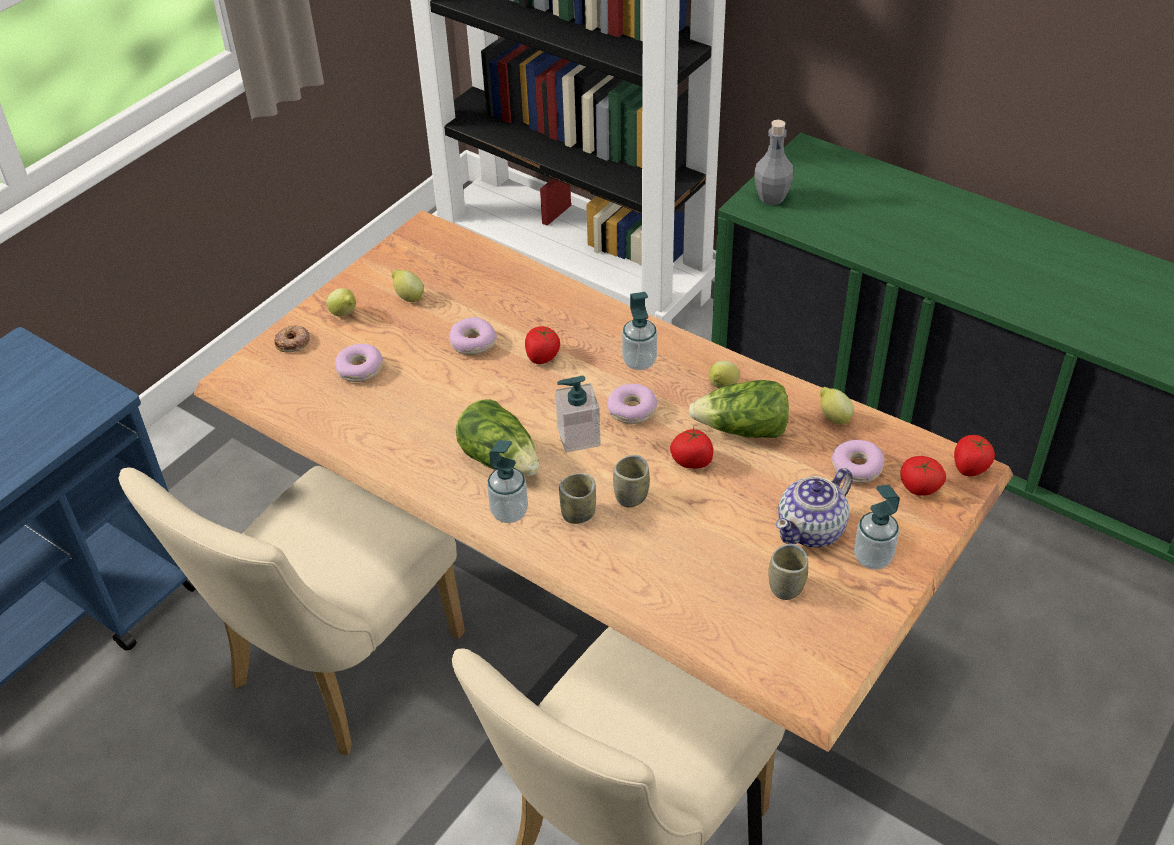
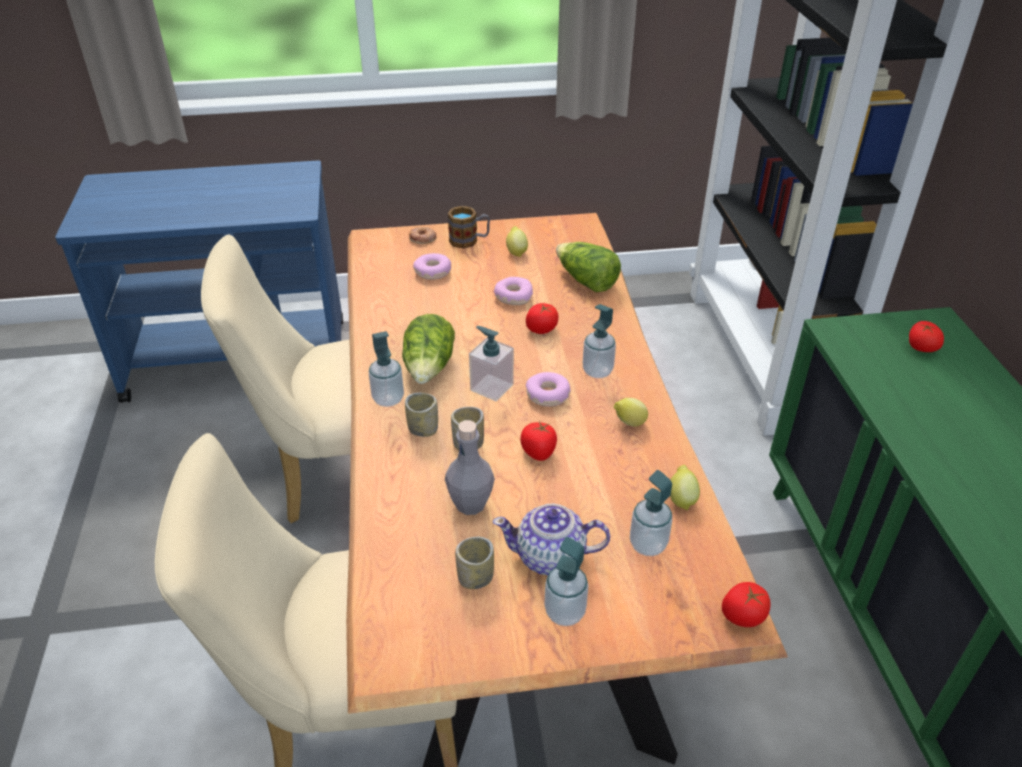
camera: 45 degrees right, 5 degrees down
(345, 314) = (469, 240): lemon -> mug
(743, 430) = (602, 459): lettuce -> lettuce (586, 281)
(771, 198) = (859, 335): grey bottle -> grey bottle (470, 504)
(857, 468) = (648, 544): donut -> soap dispenser
(919, 487) = (676, 596): tomato -> tomato (921, 348)

